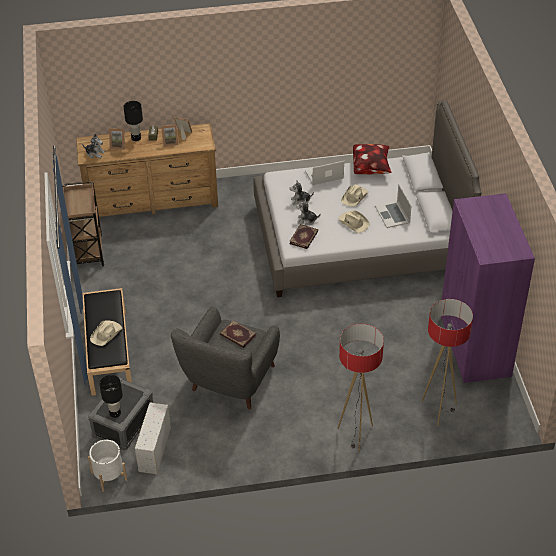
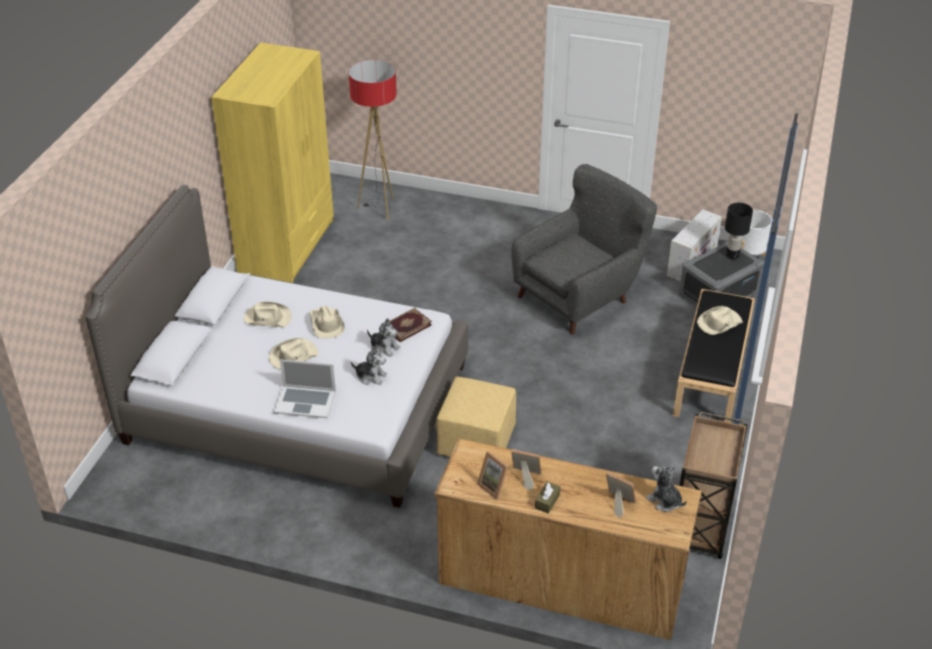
camera: 155 degrees left, 5 degrees down
(136, 138) = (580, 507): black table lamp -> none
(237, 335) = (562, 258): book -> none
(238, 253) = (475, 441): none -> yellow ottoman
(356, 435) = (477, 214): floor lamp -> none
(371, 168) = (229, 391): pillow -> none
(392, 214) = (267, 318): laptop -> beige hat
(474, 346) = (287, 246): purple wardrobe -> yellow wardrobe

